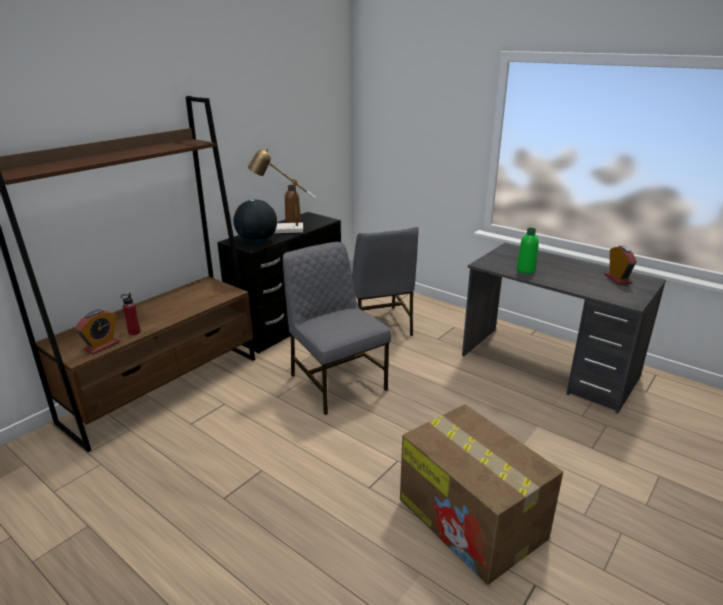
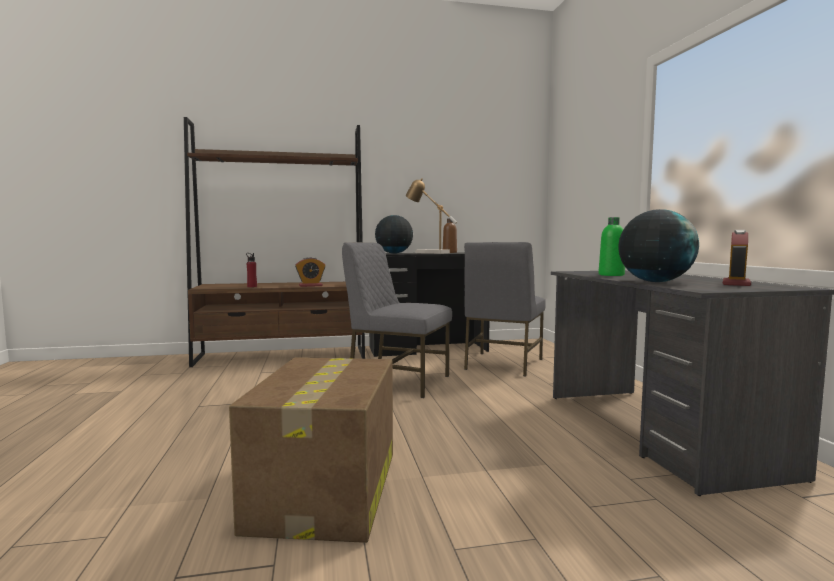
camera: 40 degrees right, 20 degrees down
(102, 346) = (223, 287): alarm clock -> alarm clock (310, 285)
(336, 382) = (397, 381): grey chair -> grey chair turned 75 degrees counterclockwise
(581, 287) = (655, 282): none -> globe

